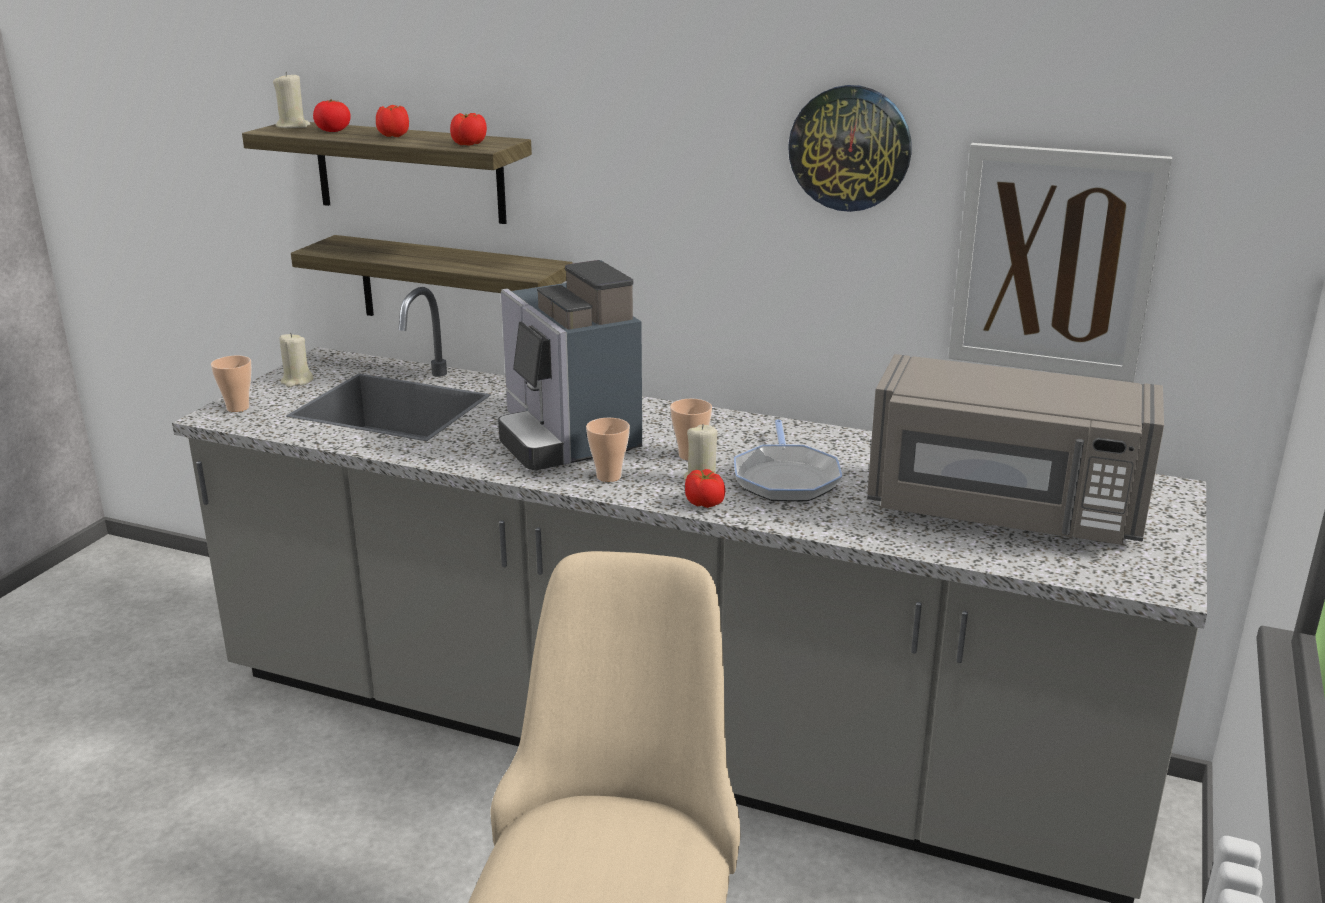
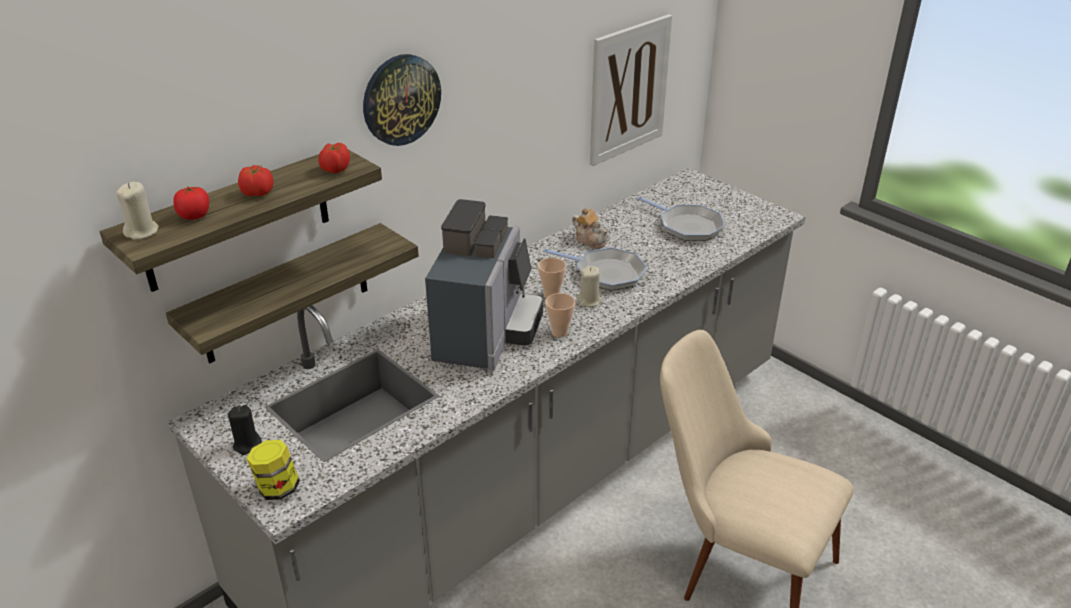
camera: 65 degrees left, 10 degrees up
(238, 408) = (277, 488): cup -> jar
(297, 381) = (247, 445): beige candle -> black candle
(566, 438) = (486, 334): coffee machine -> coffee machine turned 75 degrees counterclockwise
(704, 503) = (620, 308): tomato -> none
(850, 148) = (539, 66): wall clock -> wall clock (401, 99)
(861, 452) = (590, 240): none -> teapot
(1003, 512) = (687, 226): grey microwave -> frying pan

